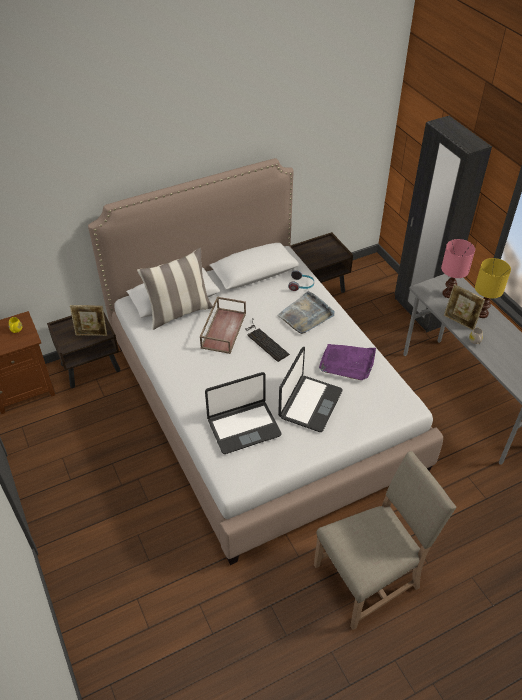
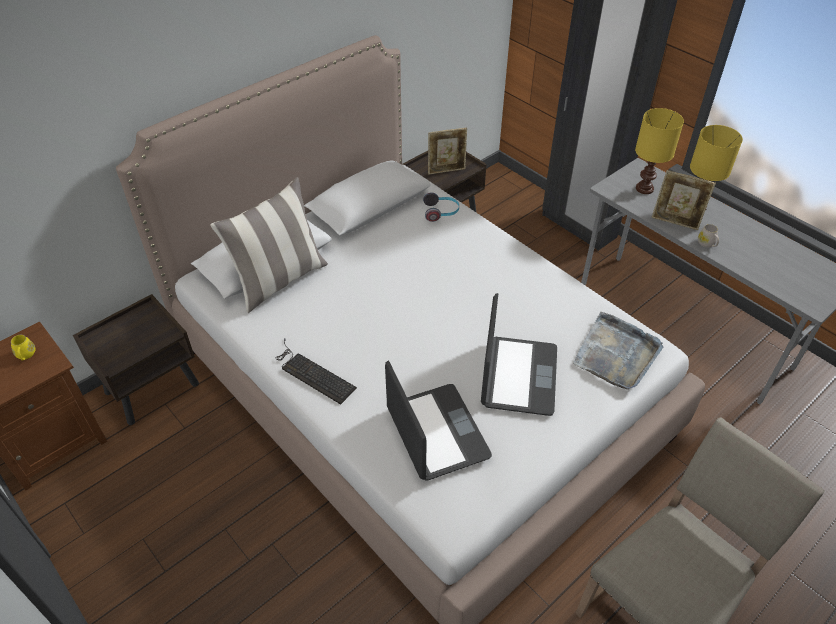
camera: 15 degrees left, 0 degrees up
(92, 334) = (149, 338): picture frame -> picture frame (446, 170)
(223, 329) = (353, 293): brown tray -> none
(243, 427) = (436, 433): laptop -> laptop turned 75 degrees counterclockwise
(265, 341) = (419, 298): keyboard -> keyboard (312, 373)
(306, 315) = (463, 251): grey tray -> grey tray (616, 354)
(347, 363) = (546, 306): purple tray -> none
(449, 294) = (645, 188): pink table lamp -> yellow table lamp

